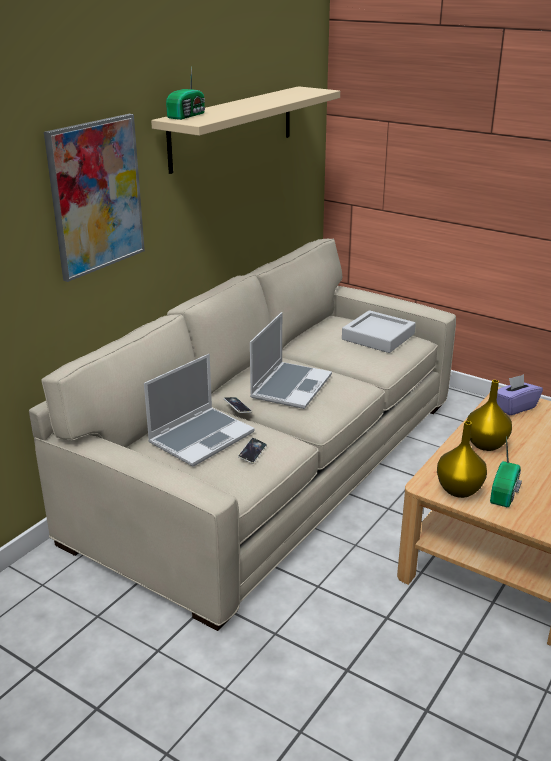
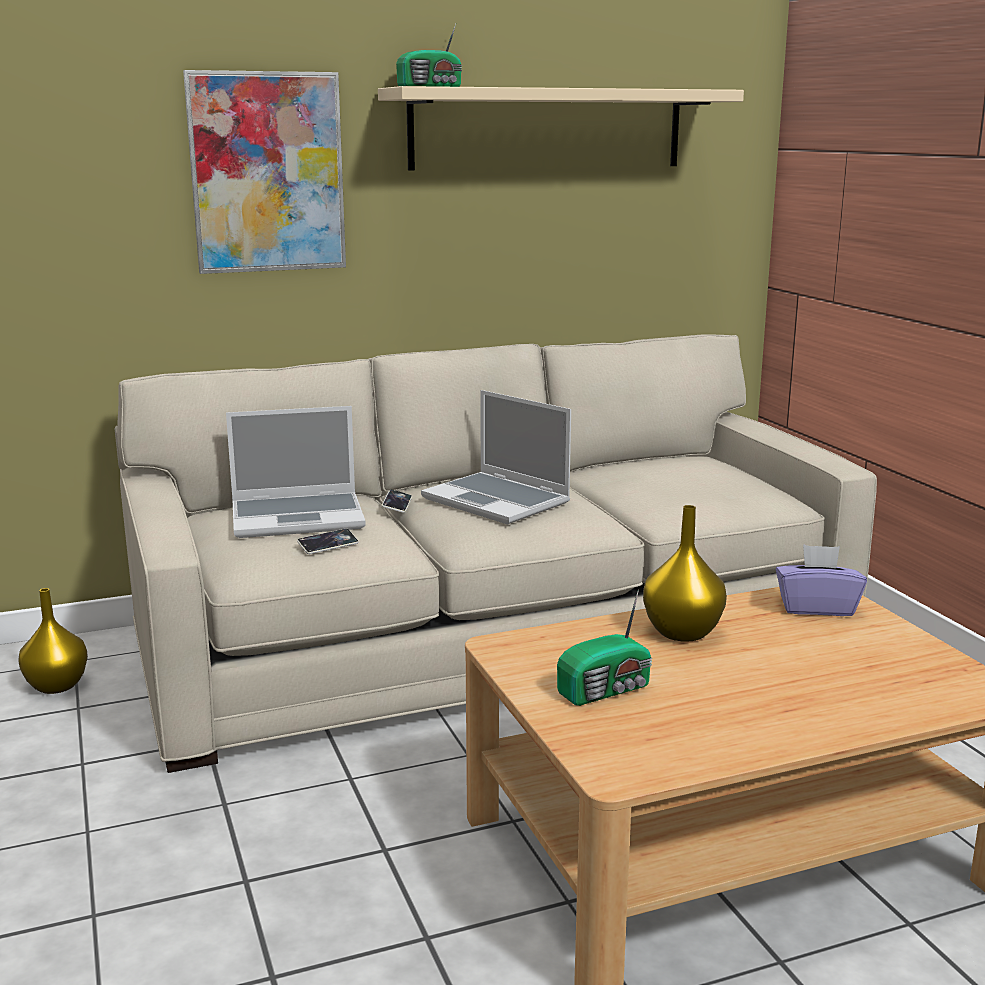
camera: 35 degrees right, 10 degrees down
(290, 386) = (498, 501): laptop -> laptop turned 75 degrees clockwise
(378, 337) = (722, 483): grey tray -> none
(458, 489) = (540, 664): yellow vase -> yellow vase (58, 685)

